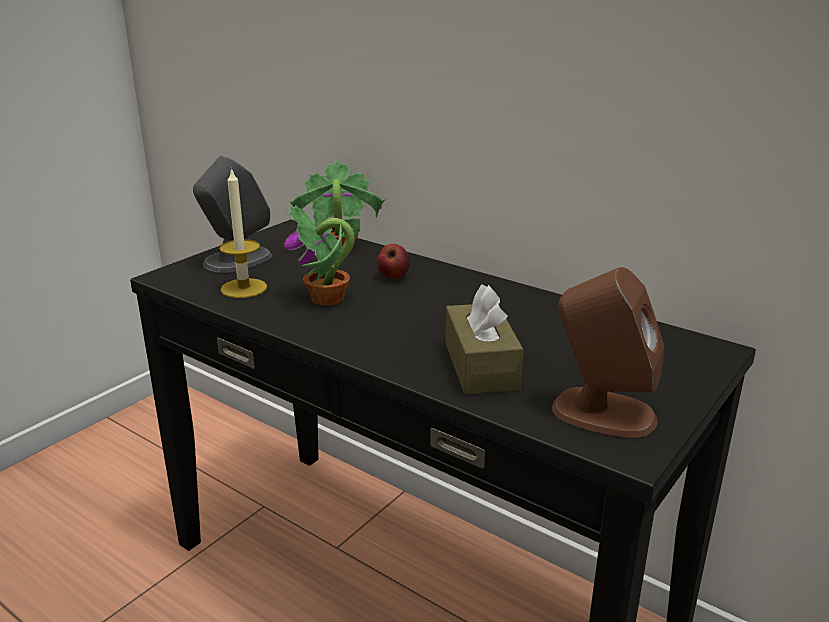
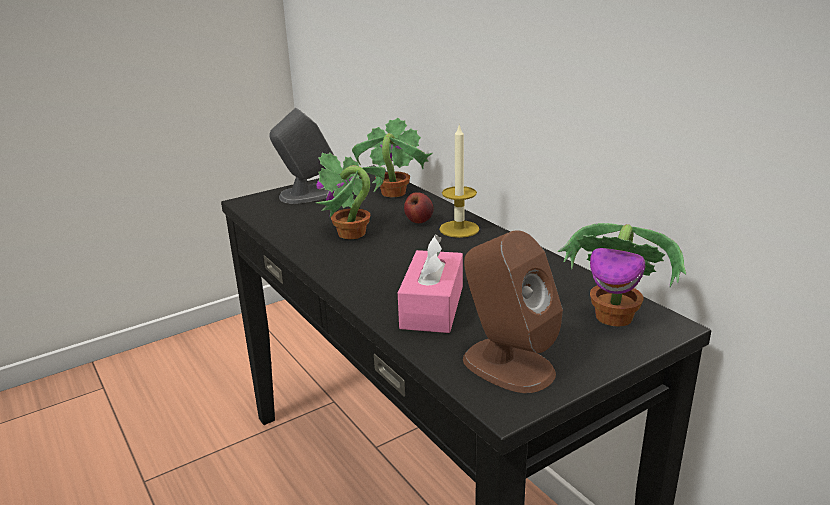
camera: 20 degrees right, 0 degrees up
(244, 288) = (295, 218): candle -> candle (459, 229)
(481, 366) = (432, 307): brown tissue box -> pink tissue box
(665, 349) = (615, 317): none -> potted plant

